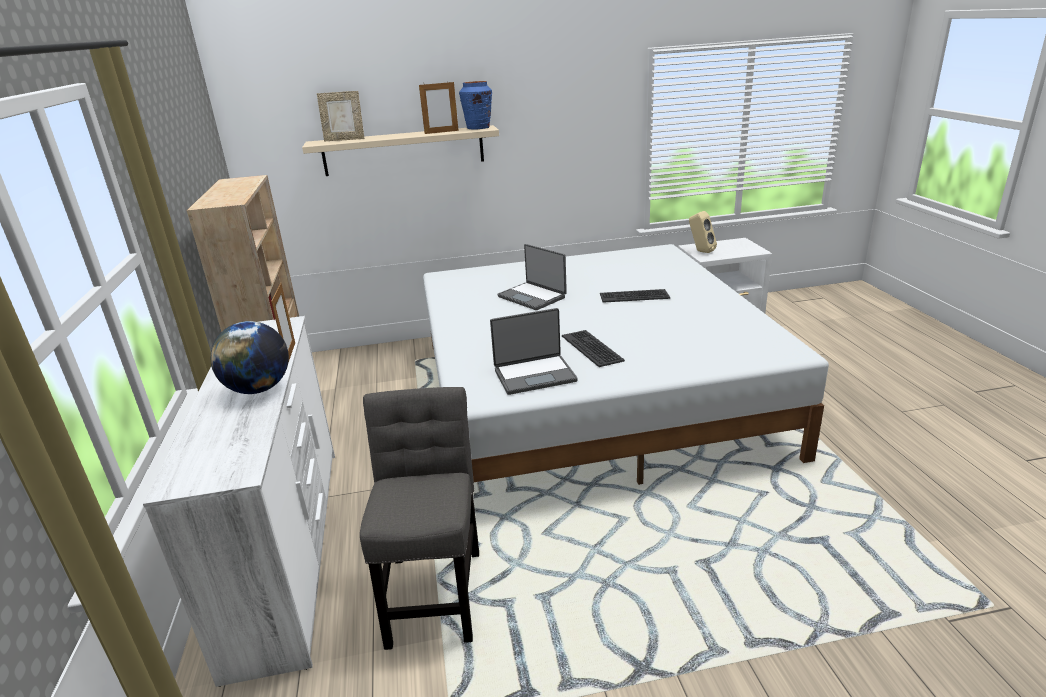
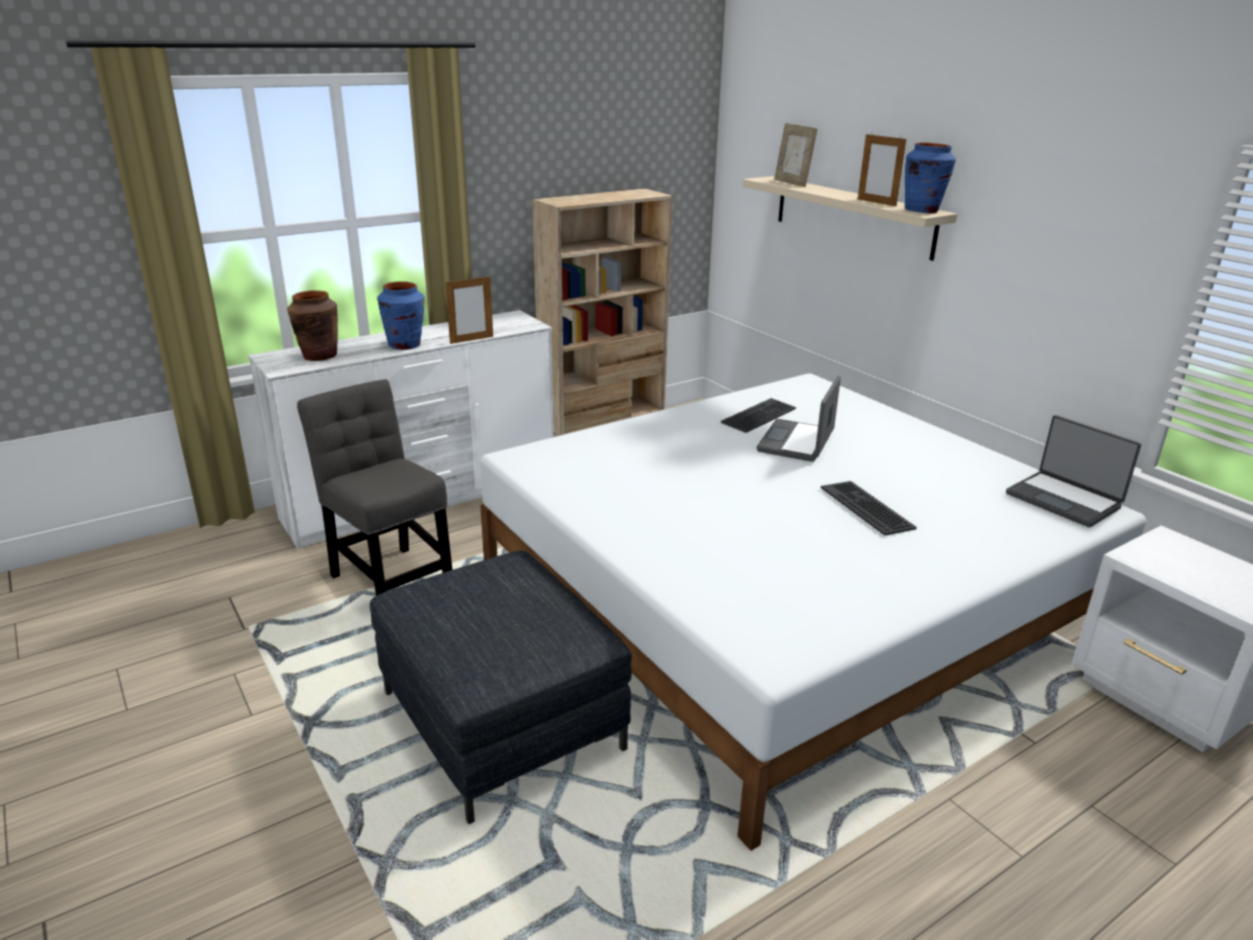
camera: 65 degrees right, 0 degrees up
(225, 445) = (319, 356): none -> brown vase
(258, 389) = (405, 345): globe -> blue vase
(434, 591) = (390, 581): grey chair -> grey chair turned 105 degrees counterclockwise
(534, 375) = (586, 479): laptop -> laptop (1064, 500)
(592, 348) = (675, 501): keyboard -> keyboard (759, 416)
(674, 543) = (503, 721): none -> grey ottoman
(700, 251) = (1158, 549): beige speaker -> none

